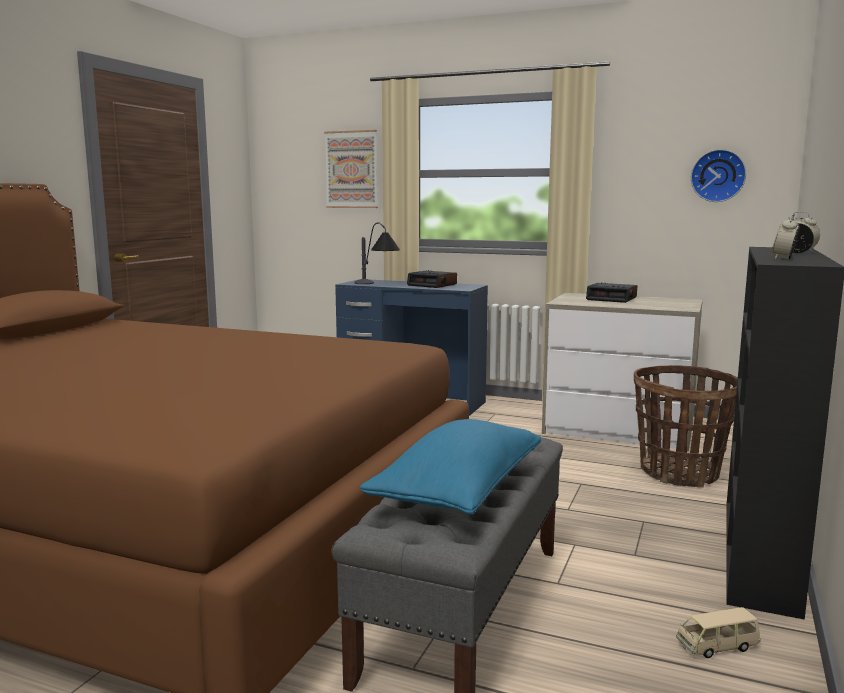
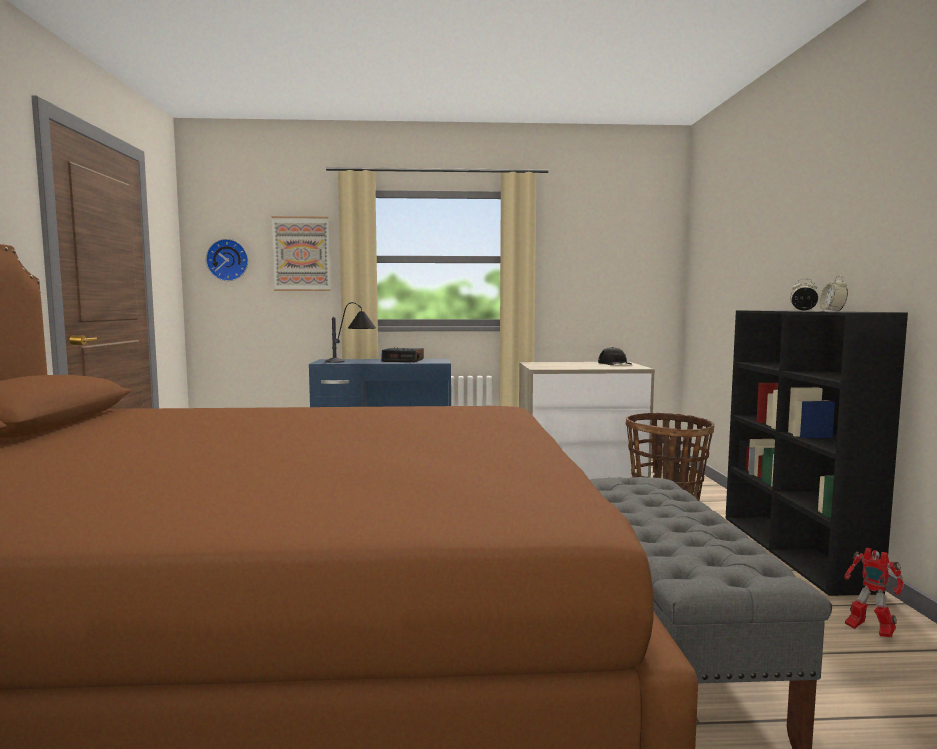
camera: 25 degrees left, 5 degrees down
(458, 491) = (689, 532): blue pillow -> none
(612, 299) = (568, 364): alarm clock -> none
(672, 301) = (615, 363): none -> black cap
(717, 646) = (868, 630): beige toy car -> toy robot
(718, 176) = (629, 264): wall clock -> wall clock (228, 260)

